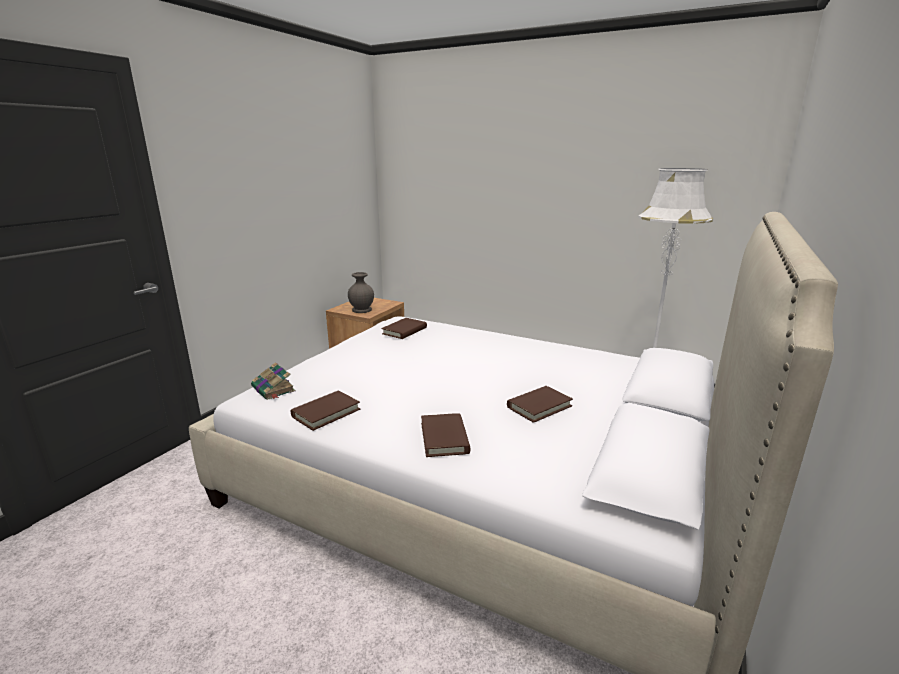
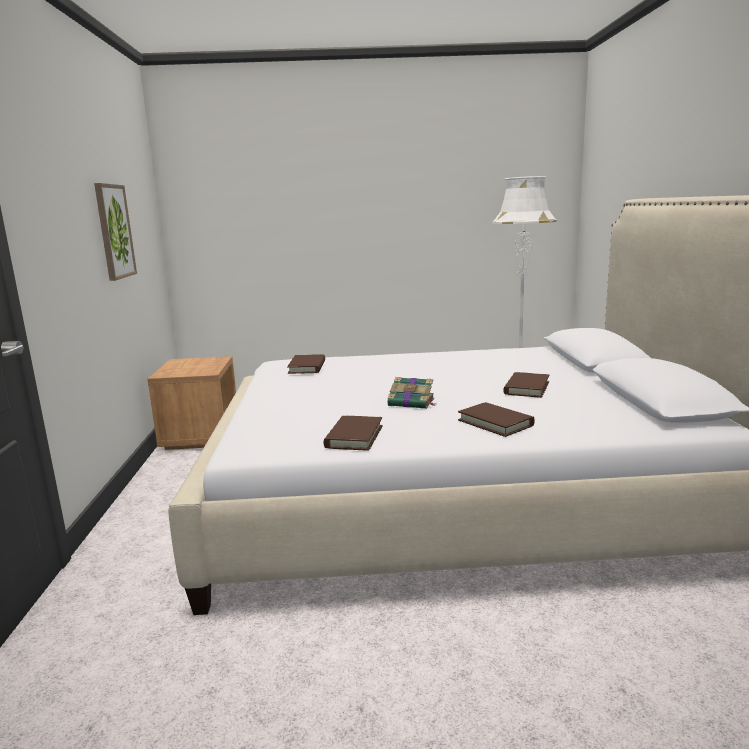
camera: 30 degrees left, 5 degrees down
(273, 389) = (257, 436): book -> book (412, 402)
(304, 197) = (114, 231): none -> picture
(362, 310) = (195, 370): grey vase -> none

